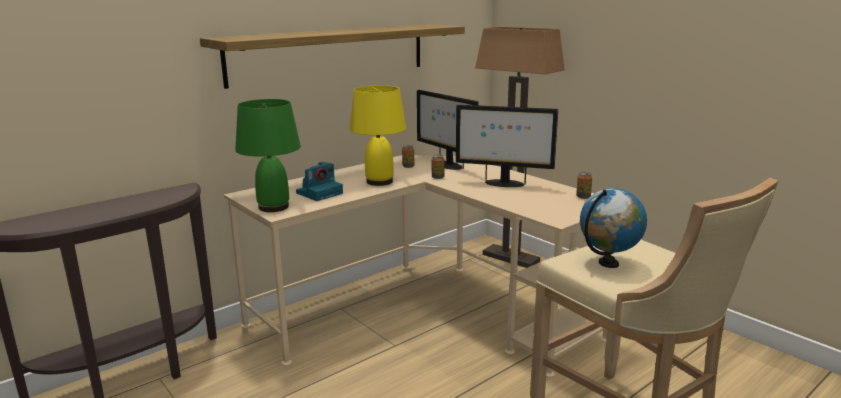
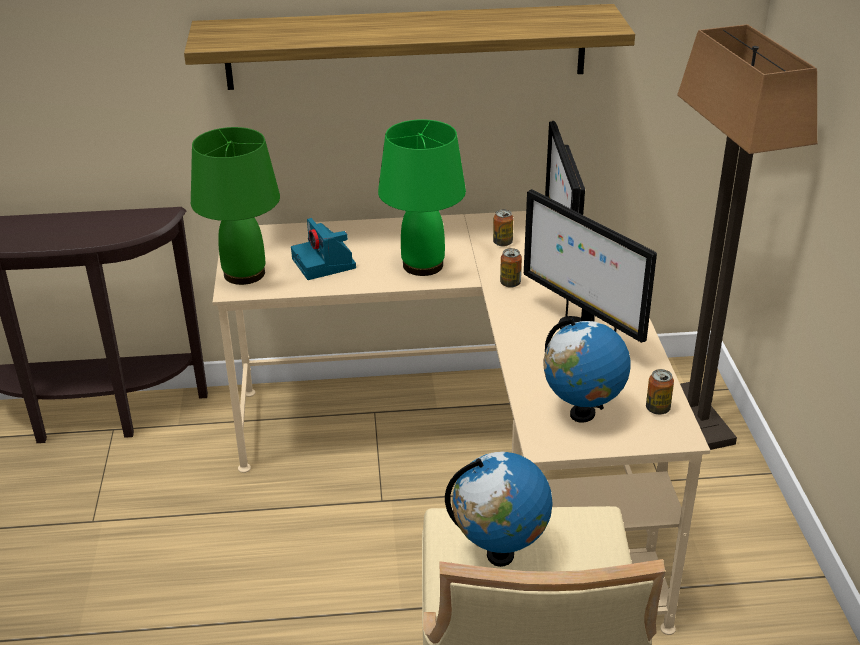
camera: 35 degrees right, 15 degrees up
(320, 193) = (325, 264): camera -> camera turned 75 degrees clockwise
(379, 181) = (423, 265): yellow table lamp -> green table lamp
(555, 207) = (582, 414): none -> globe

